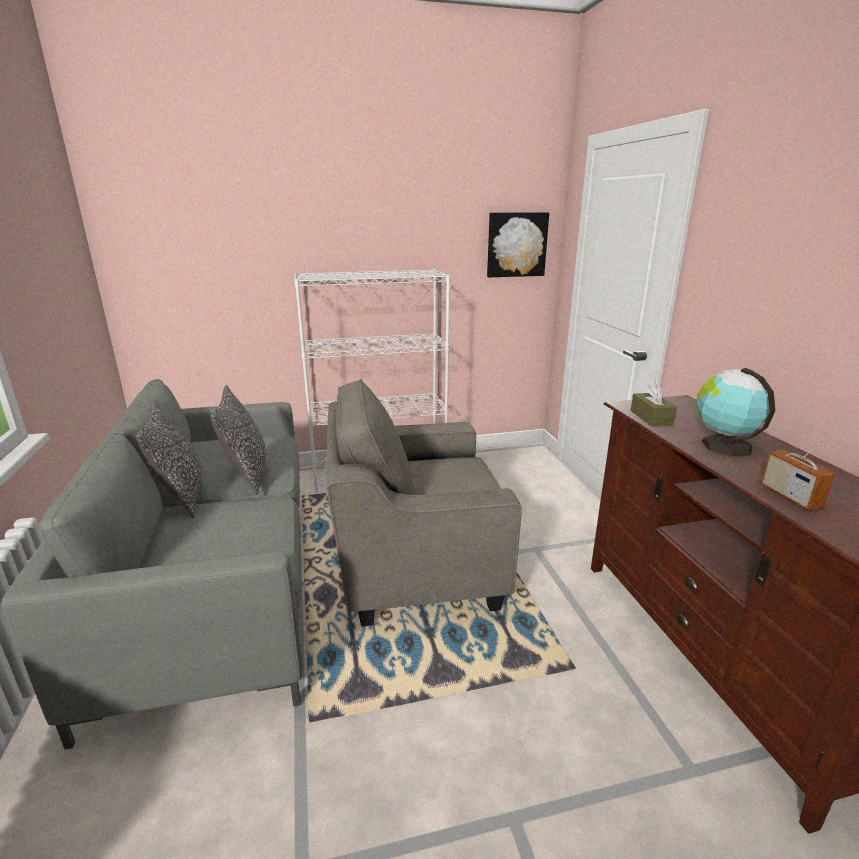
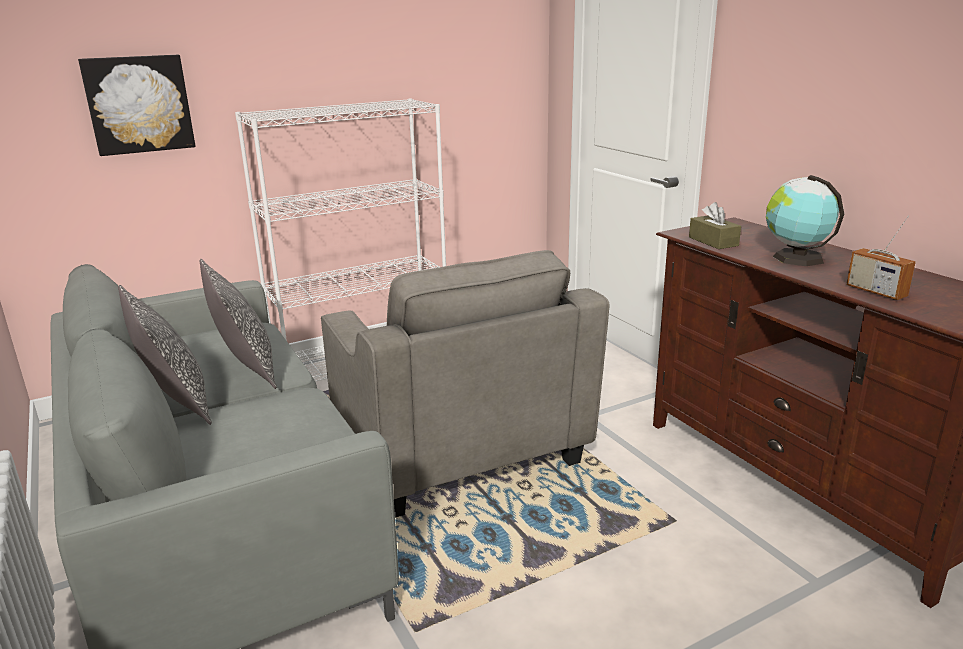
camera: 15 degrees left, 0 degrees up
(416, 562) = (458, 452): grey armchair -> grey armchair turned 90 degrees counterclockwise
(516, 244) = (499, 64): picture -> picture (139, 104)

